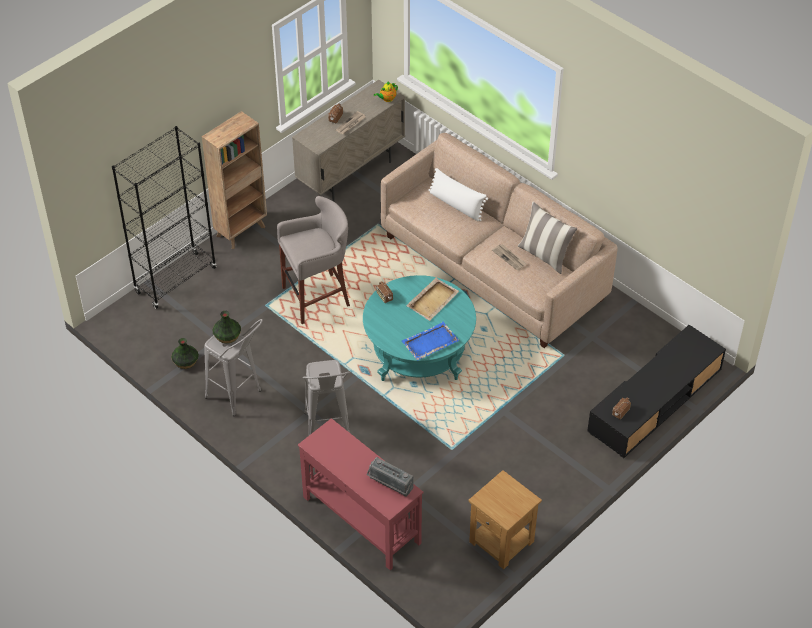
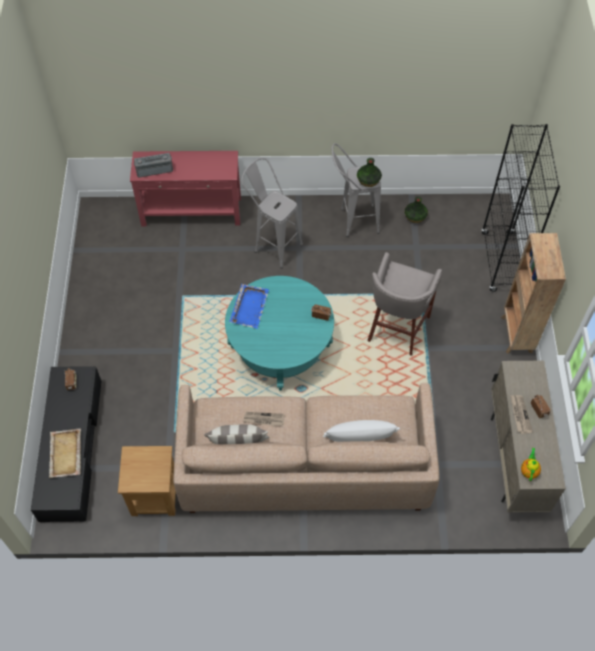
camera: 135 degrees right, 10 degrees up
(433, 300) = (284, 341): beige tray -> beige tray (65, 454)
(502, 542) = (91, 264): brown side table -> brown side table (154, 495)

